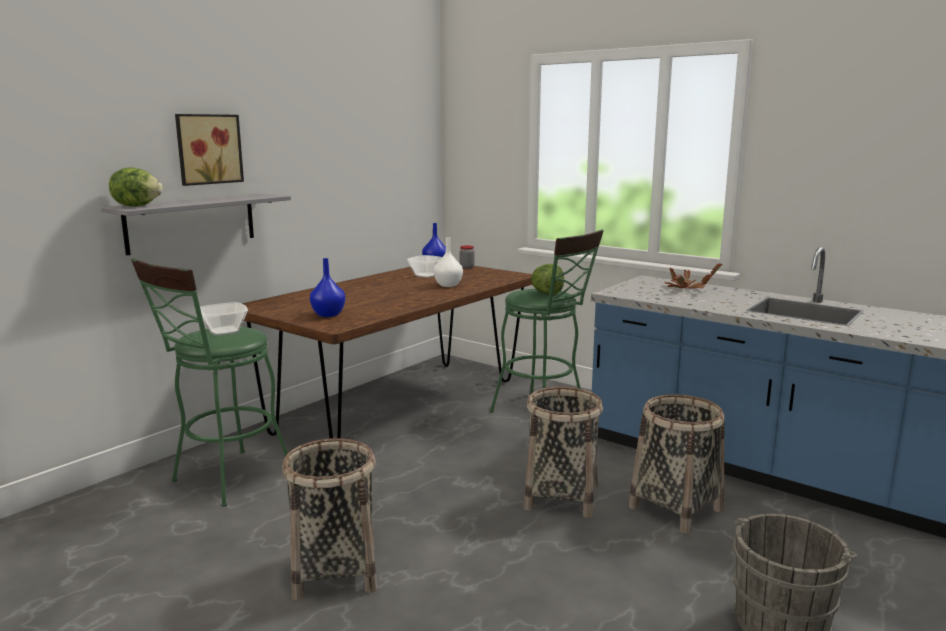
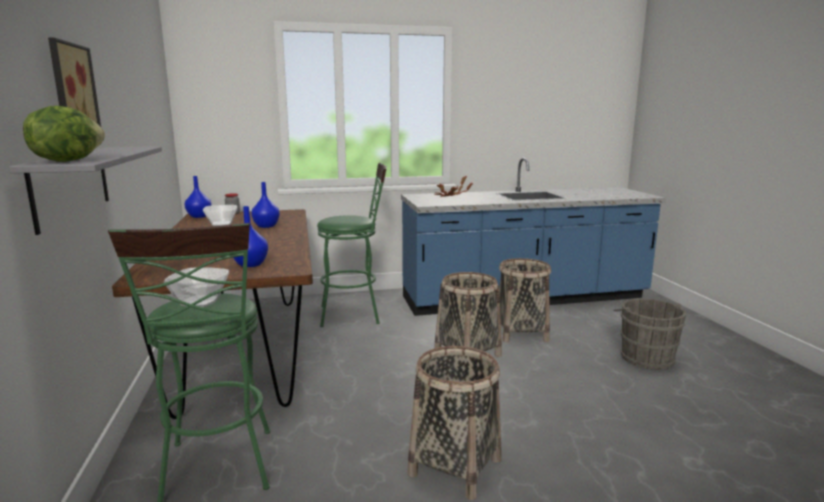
camera: 50 degrees left, 0 degrees up
(448, 285) = (266, 226): white vase -> blue vase
(547, 293) = (352, 217): lettuce -> none

